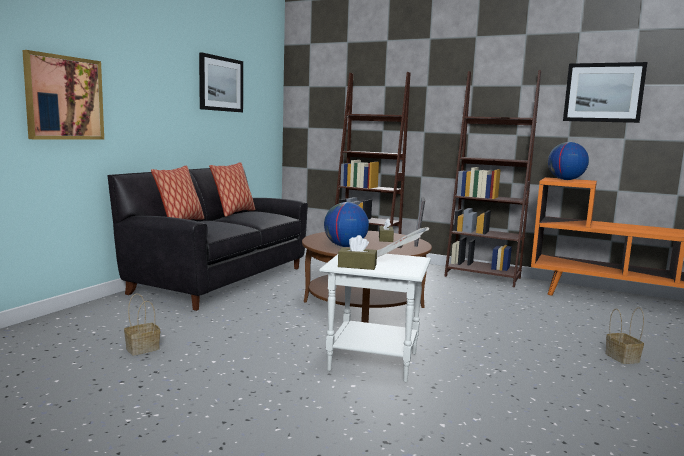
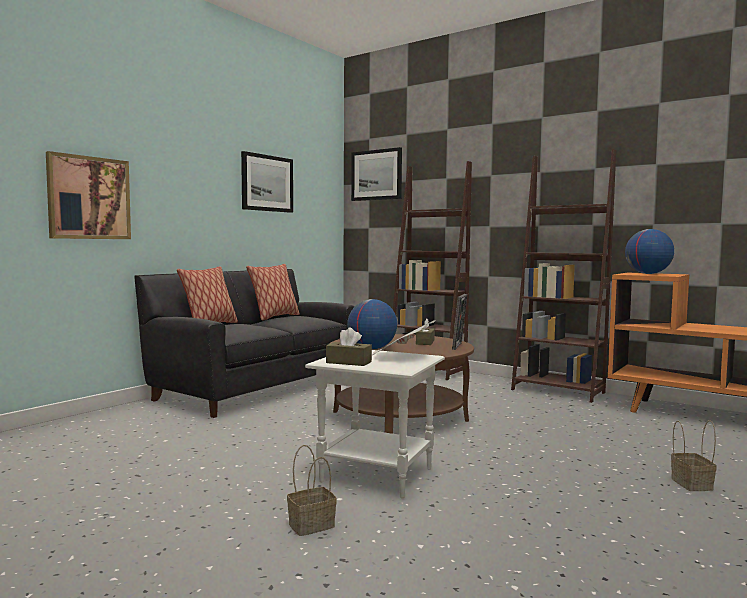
camera: 10 degrees right, 5 degrees down
(142, 349) = (136, 453): basket -> basket (310, 526)
(603, 92) = (691, 170): picture -> picture (376, 175)

